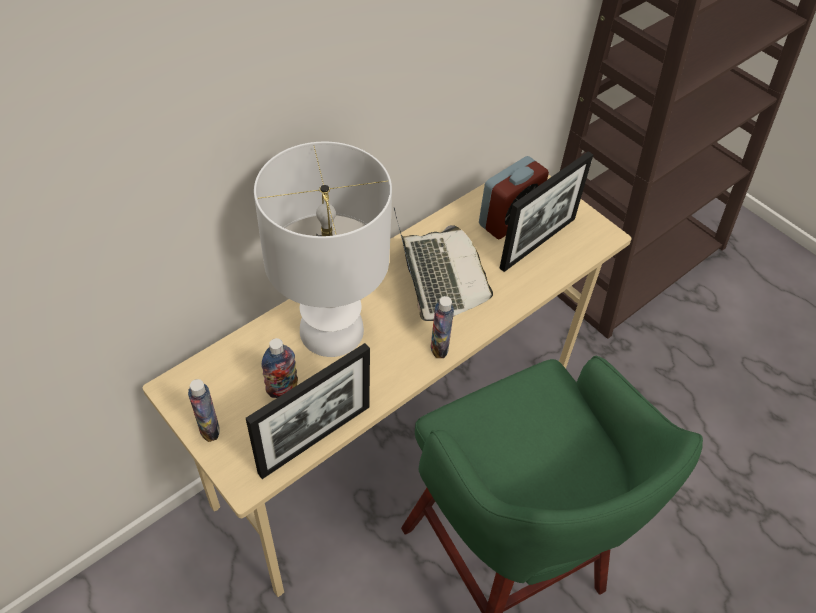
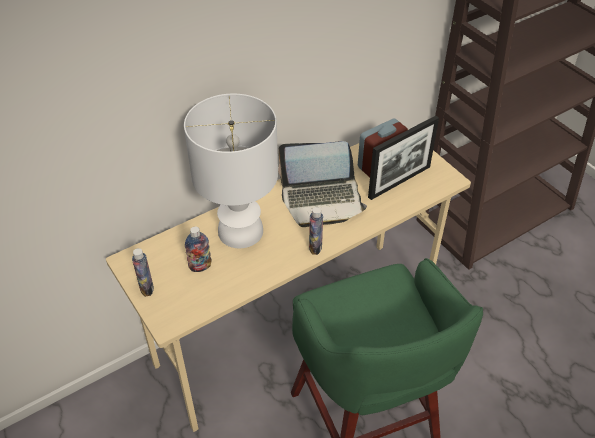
camera: 10 degrees right, 5 degrees down
(315, 439) = (218, 300): picture frame -> none
(438, 276) = (322, 200): laptop -> laptop turned 90 degrees clockwise

